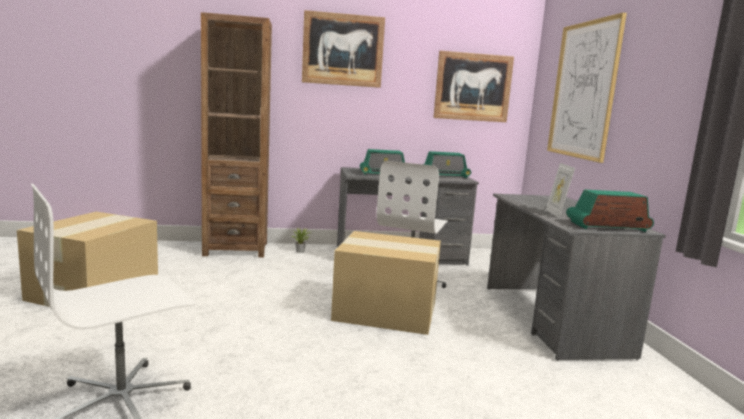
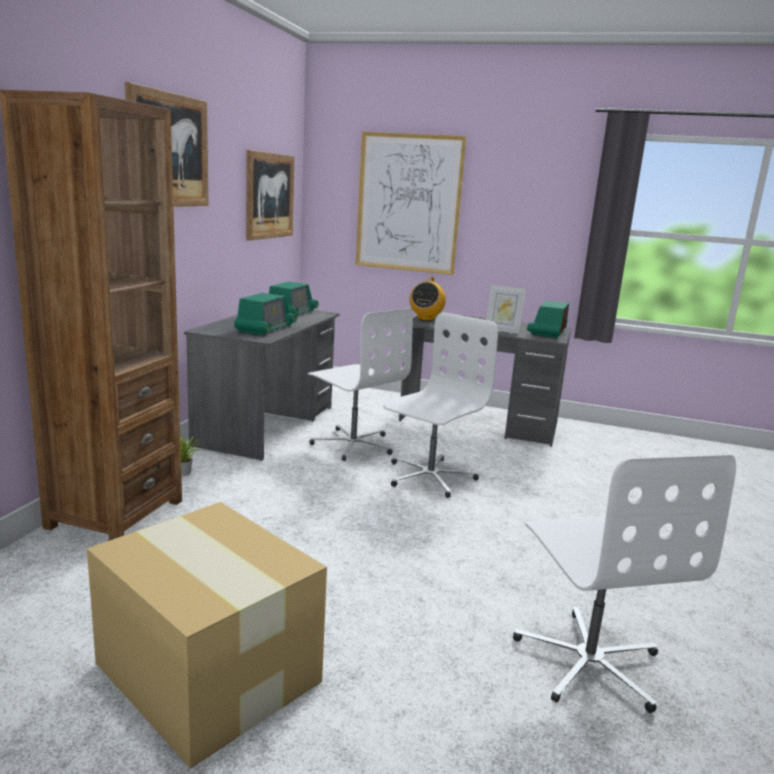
camera: 65 degrees left, 5 degrees up
(387, 312) = (429, 476): cardboard box -> white office chair
(530, 196) = (426, 318): none -> radio

